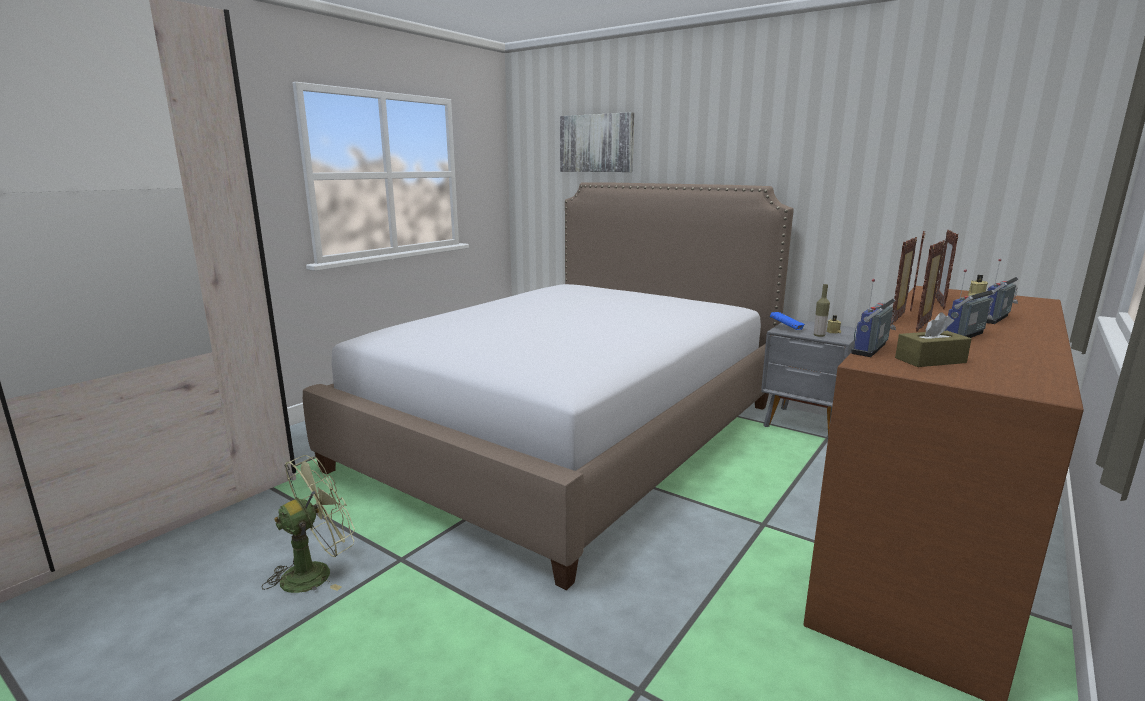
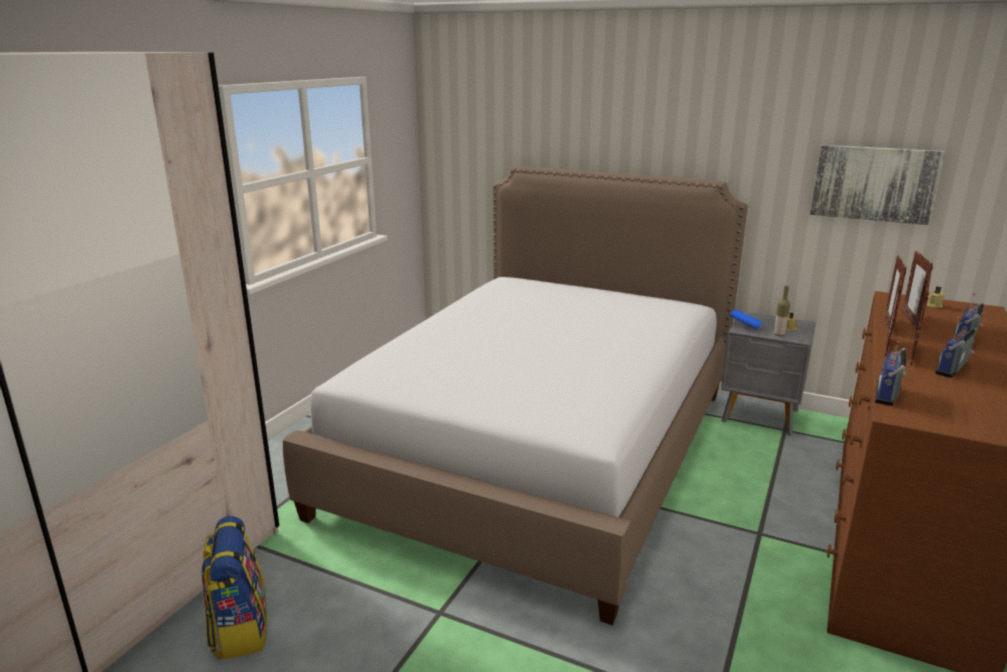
camera: 10 degrees left, 5 degrees up
(212, 552) = (239, 629): none -> backpack
(316, 572) = (363, 637): green fan -> none
(596, 143) = (528, 123): picture -> picture (874, 183)
(930, 360) = (941, 406): brown tissue box -> none

